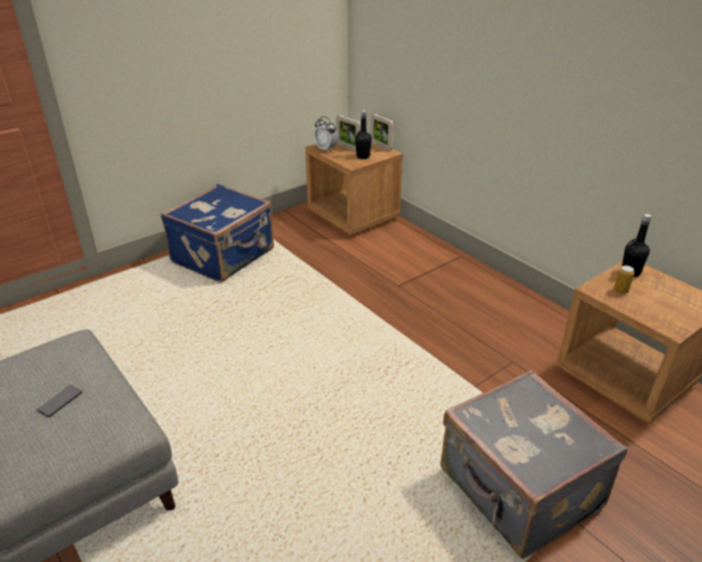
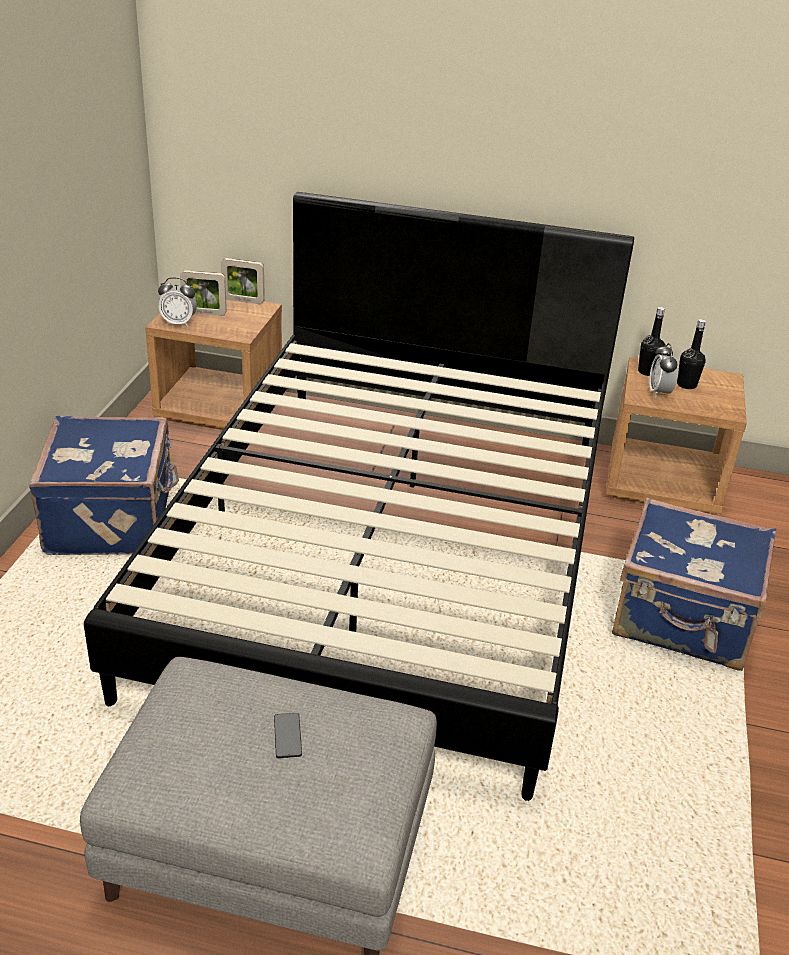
camera: 40 degrees left, 0 degrees up
(352, 340) = (391, 554): none -> black bed
(363, 156) = (240, 321): black bottle -> black bottle (686, 385)
(518, 491) = (683, 621): grey suitcase -> blue suitcase
(621, 291) = (659, 392): can -> alarm clock

